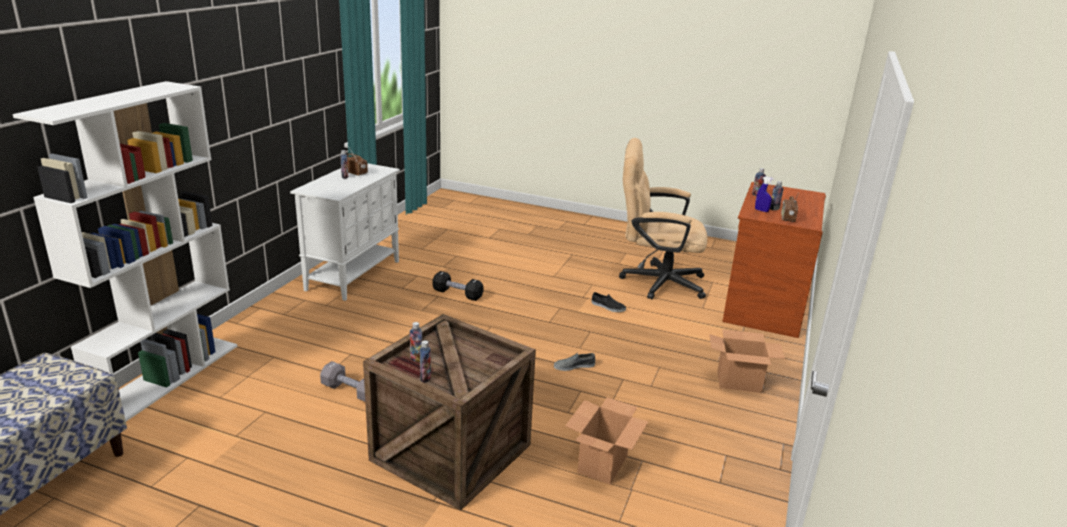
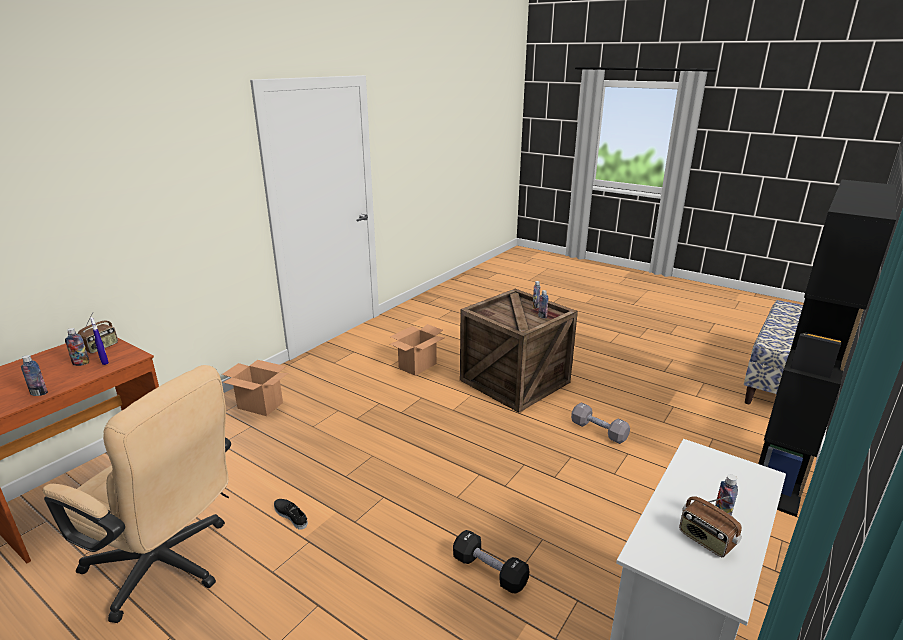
camera: 165 degrees left, 0 degrees up
(167, 376) = (783, 465): white bookcase -> black bookcase
(574, 366) = (391, 435): grey shoe -> none

